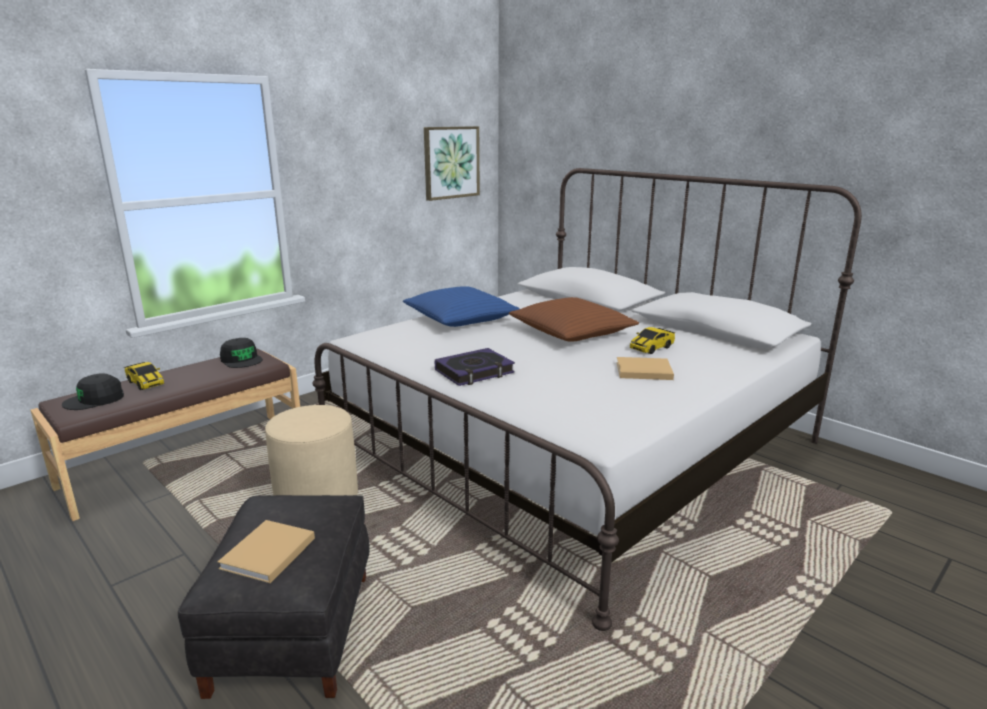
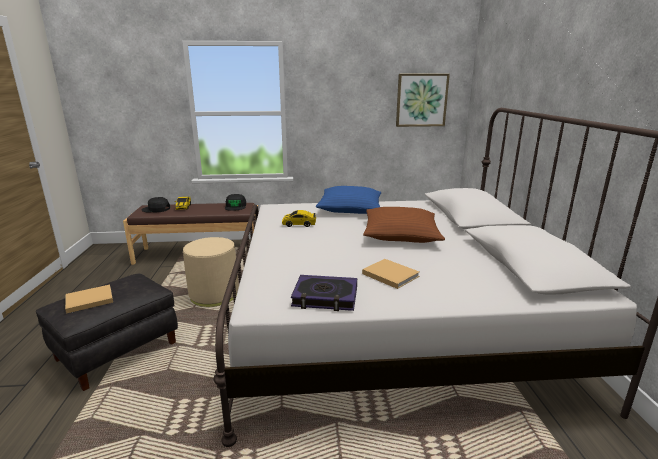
camera: 40 degrees right, 0 degrees up
(474, 372) = (286, 241): book -> book (325, 297)
(651, 348) = (435, 262): toy car -> toy car (299, 224)

